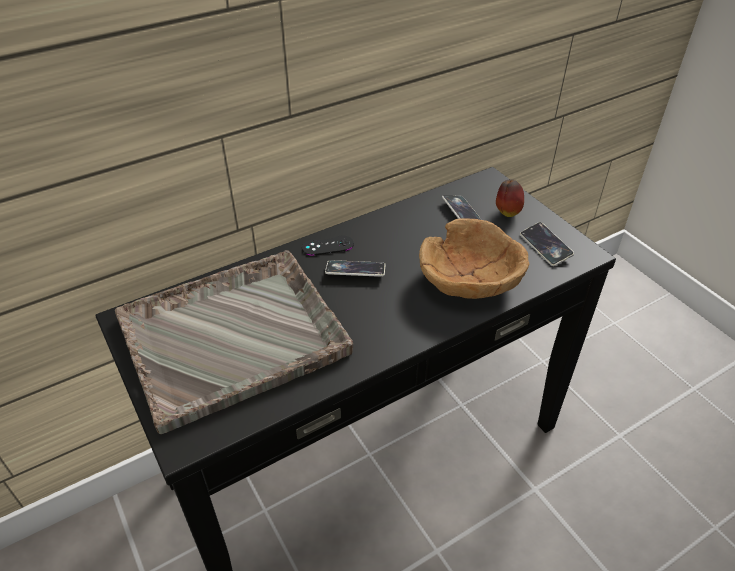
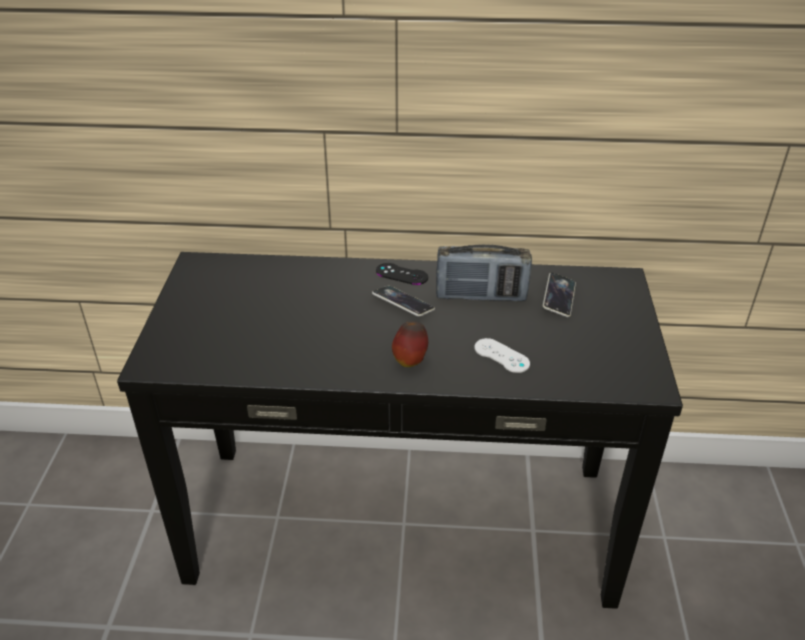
camera: 35 degrees right, 5 degrees down
(235, 335) = (258, 310): grey tray -> none
(407, 237) = (481, 296): none -> radio
(471, 279) = (501, 356): brown bowl -> white game controller
(507, 212) = (608, 315): apple -> apple (410, 361)
(545, 246) = (613, 361): phone -> none

